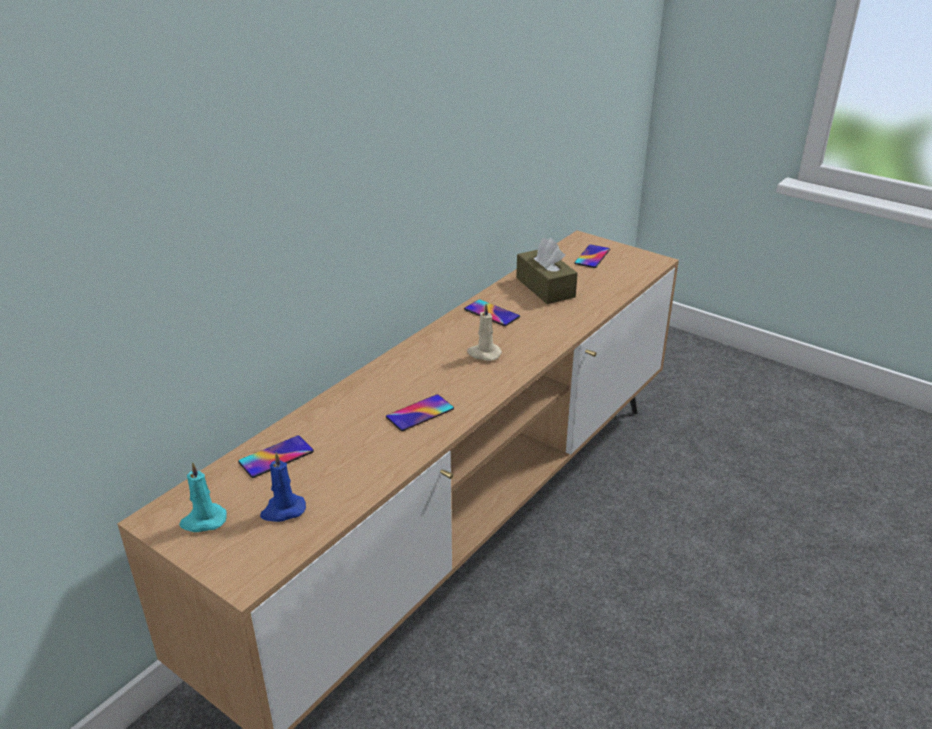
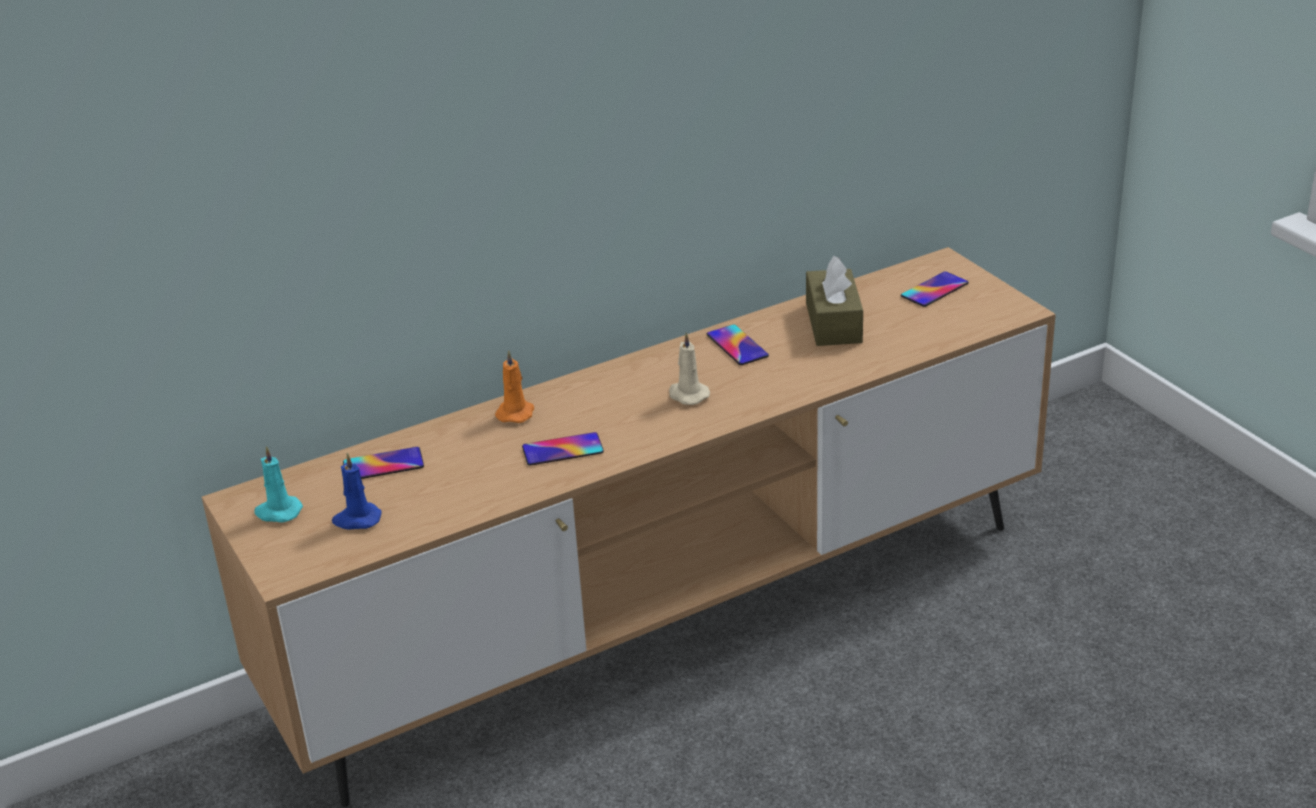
camera: 25 degrees right, 0 degrees up
(361, 392) = (516, 412): none -> orange candle

